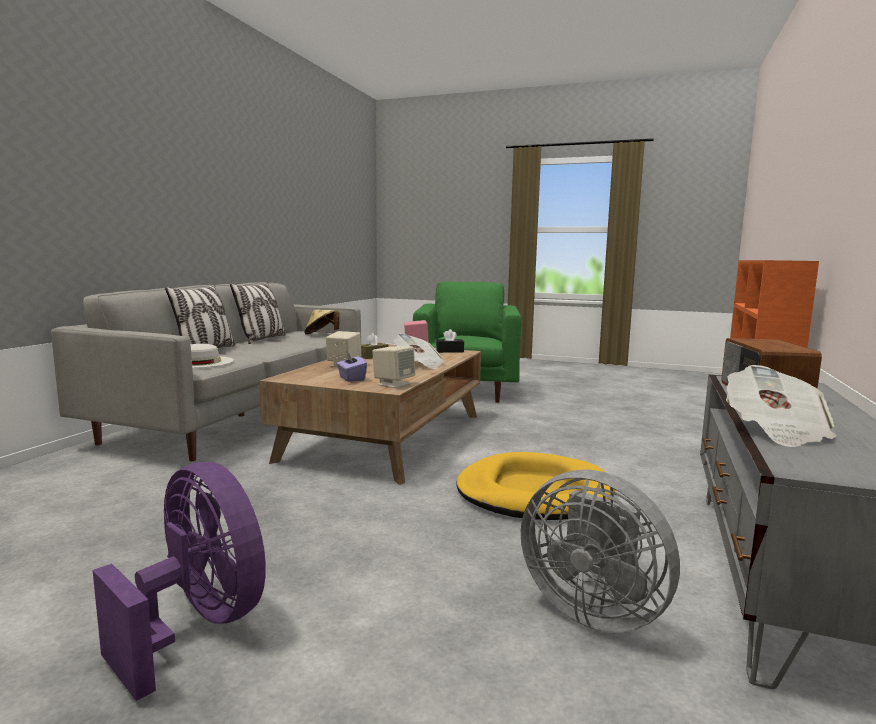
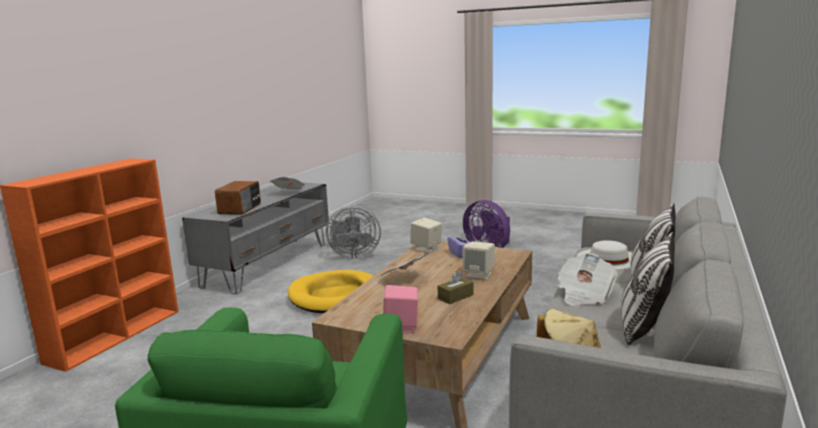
camera: 175 degrees left, 5 degrees up
(272, 347) = (584, 295): none -> newspaper
(450, 351) = (356, 317): black tissue box -> none
(593, 610) = (353, 255): grey fan -> grey fan turned 135 degrees clockwise

